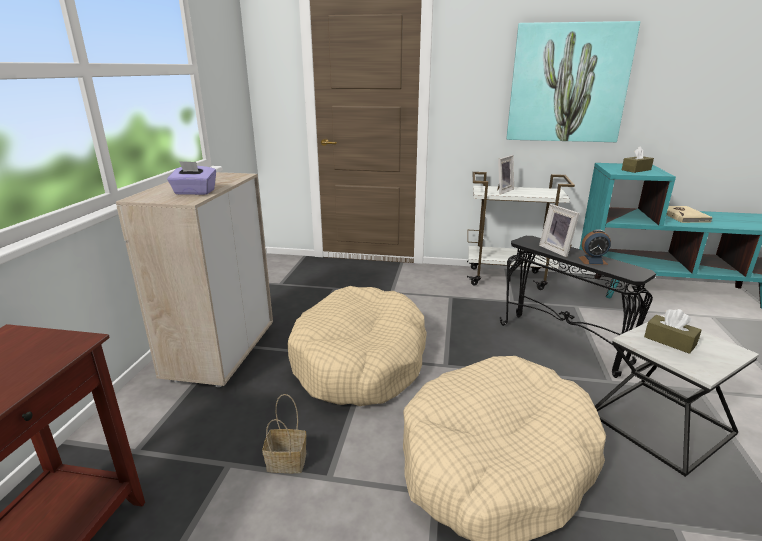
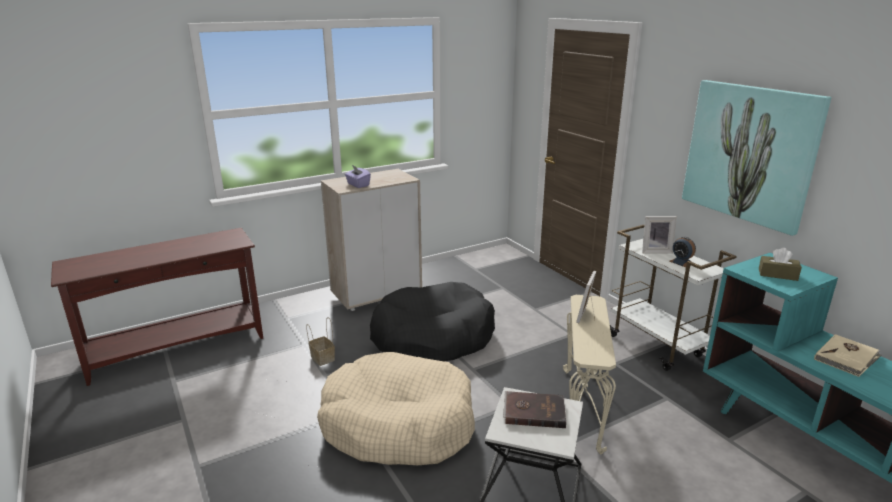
camera: 50 degrees right, 0 degrees up
(360, 361) = (432, 338): beige dog bed -> black dog bed
(561, 343) = (582, 409): black side table -> beige side table
(592, 260) = (589, 335): alarm clock -> alarm clock (681, 262)
(669, 341) = (534, 411): brown tissue box -> brown book

